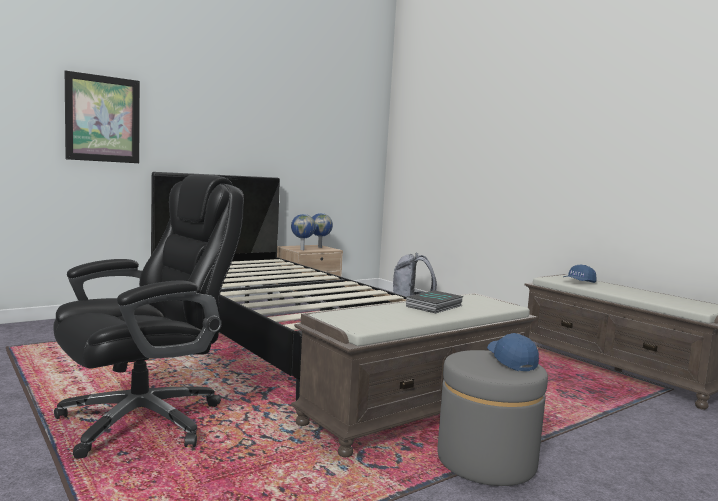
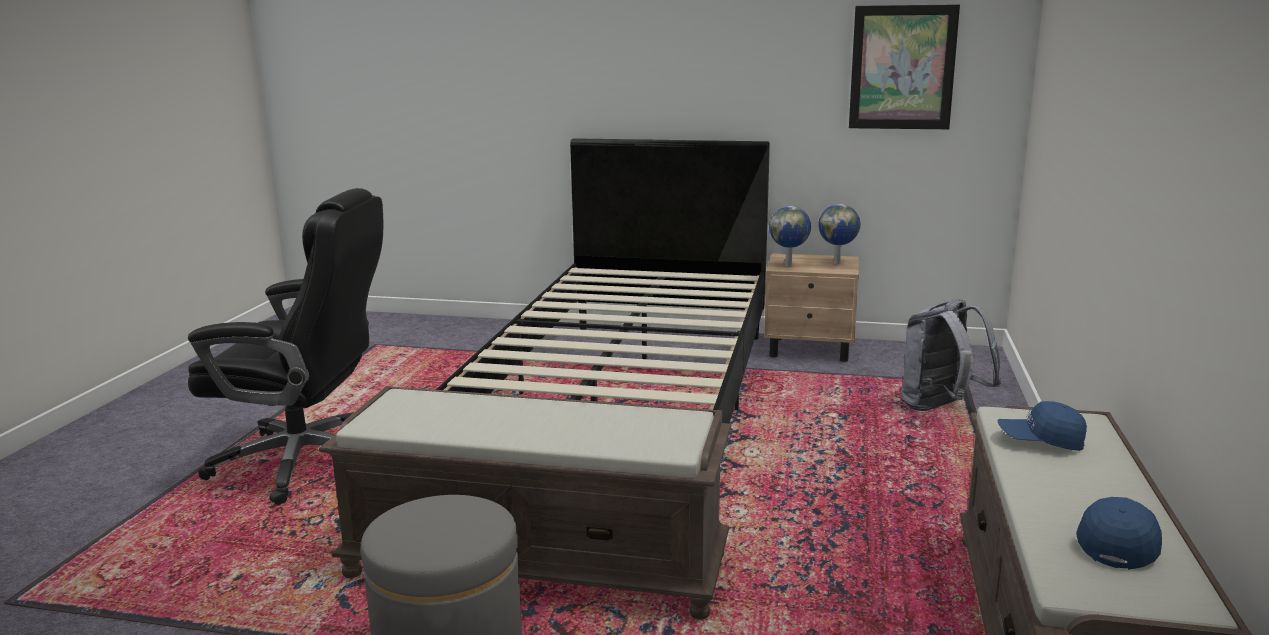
camera: 50 degrees right, 10 degrees up
(103, 119) = (514, 70): picture -> picture (902, 67)
(435, 306) = (561, 418): book -> none
(511, 361) = (464, 533): blue cap -> blue cap (1118, 544)

